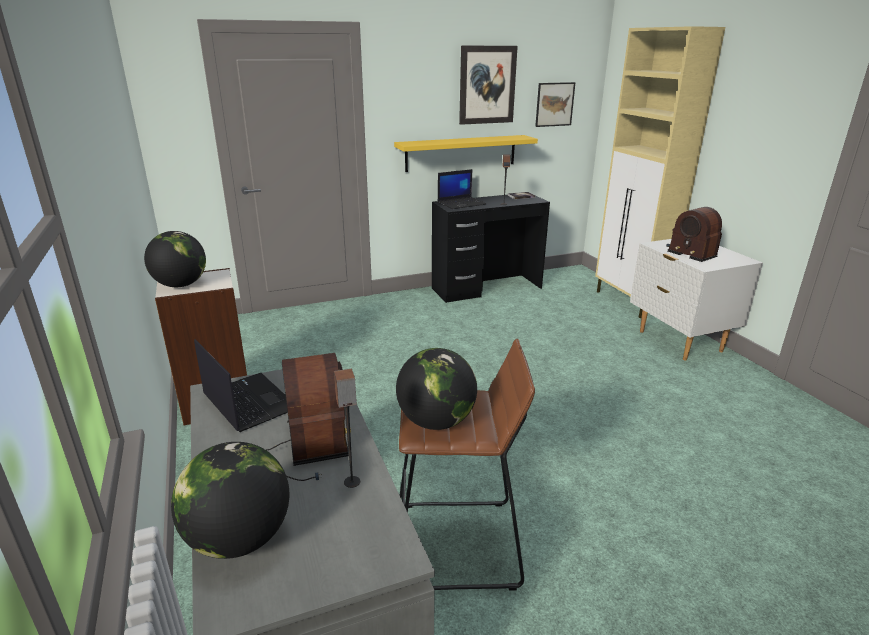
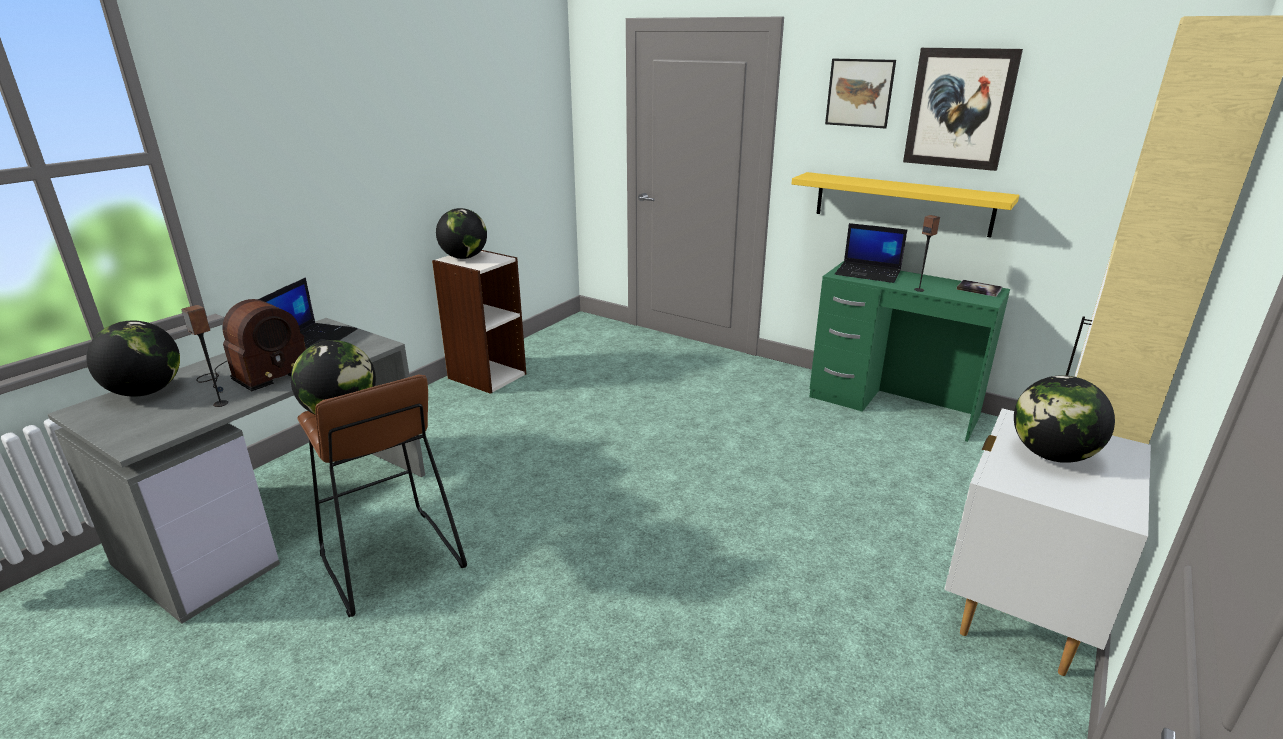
camera: 55 degrees right, 0 degrees up
(486, 288) = (892, 406): black desk -> green desk
(554, 104) = (1093, 152): picture -> picture (859, 93)
(691, 251) = (1051, 455): radio -> globe

